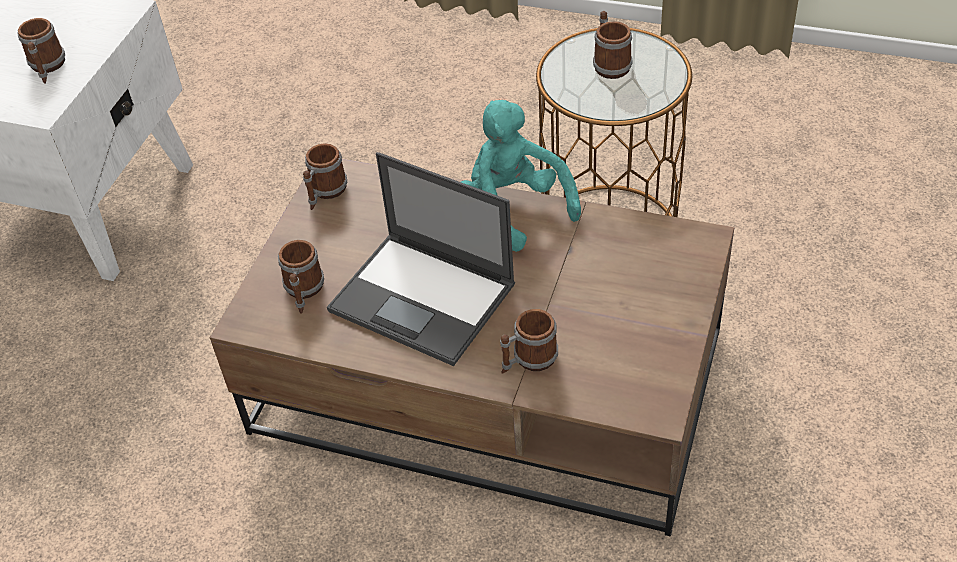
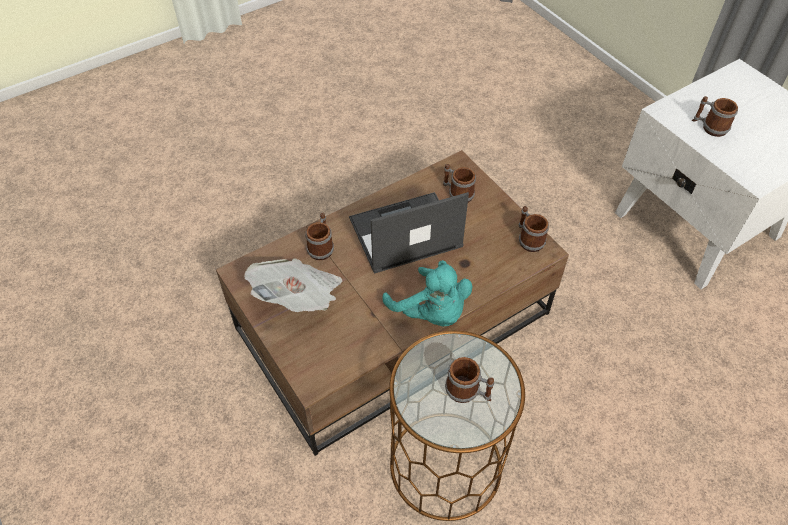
camera: 125 degrees right, 5 degrees up
(514, 208) = (431, 312): turquoise plush toy -> turquoise plush toy turned 45 degrees clockwise
(623, 325) = (299, 297): none -> newspaper

